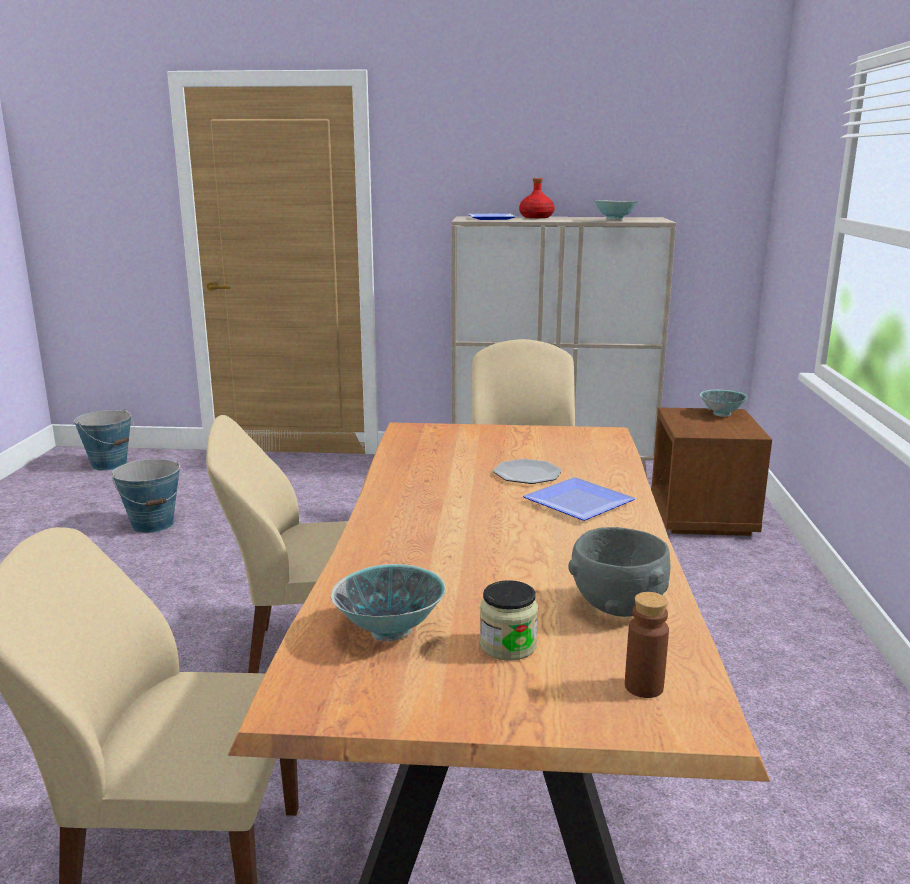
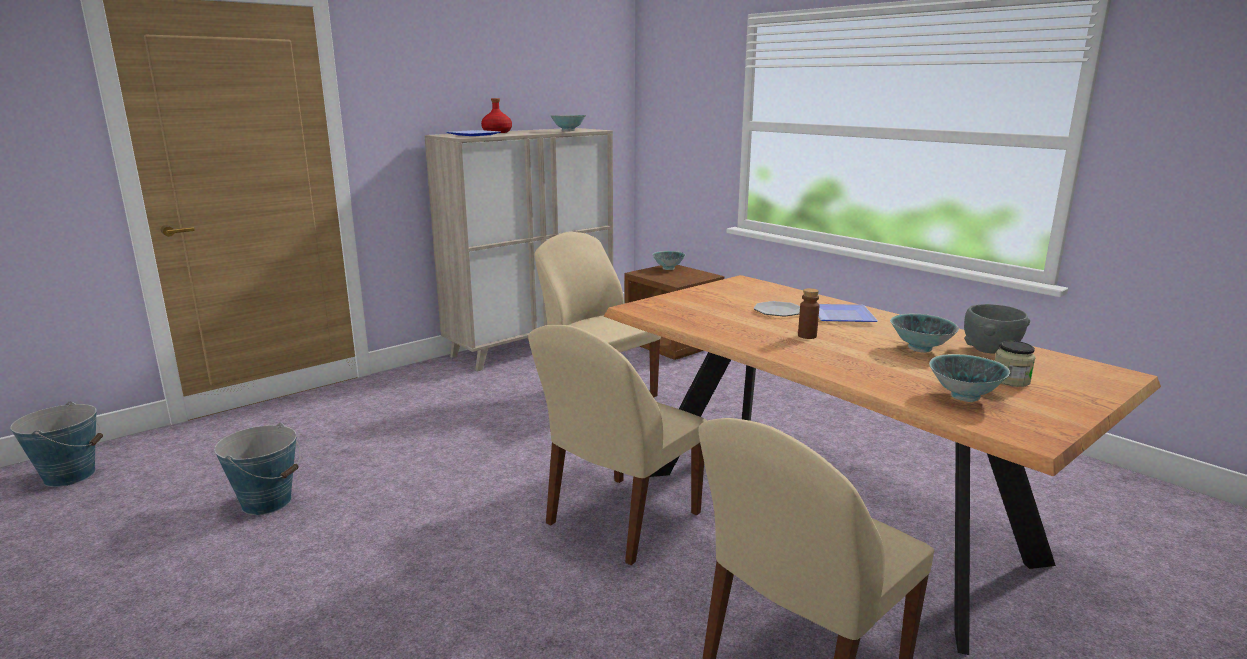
camera: 45 degrees left, 0 degrees up
(535, 567) = (920, 349): none -> bowl
(643, 687) = (1080, 372): brown bottle -> brown bottle (807, 336)

